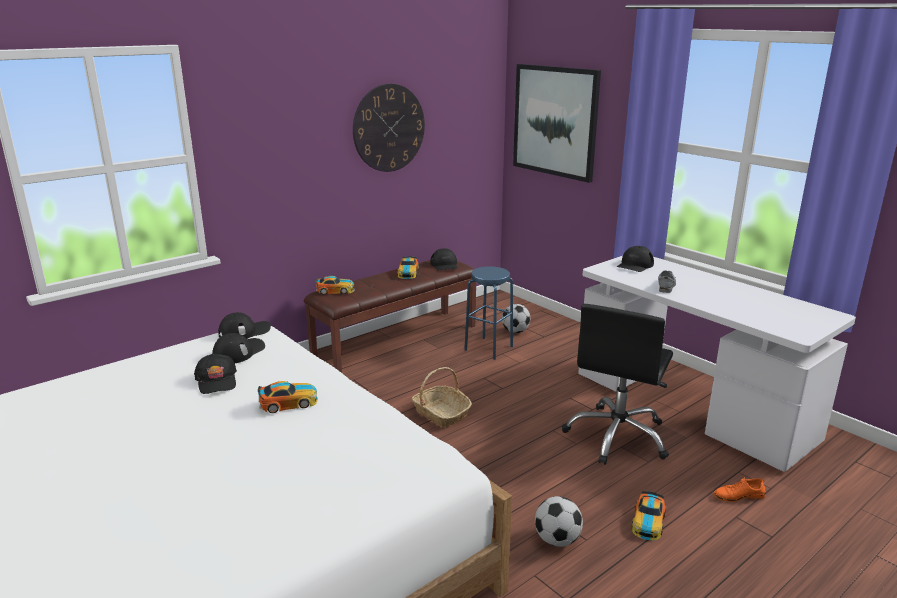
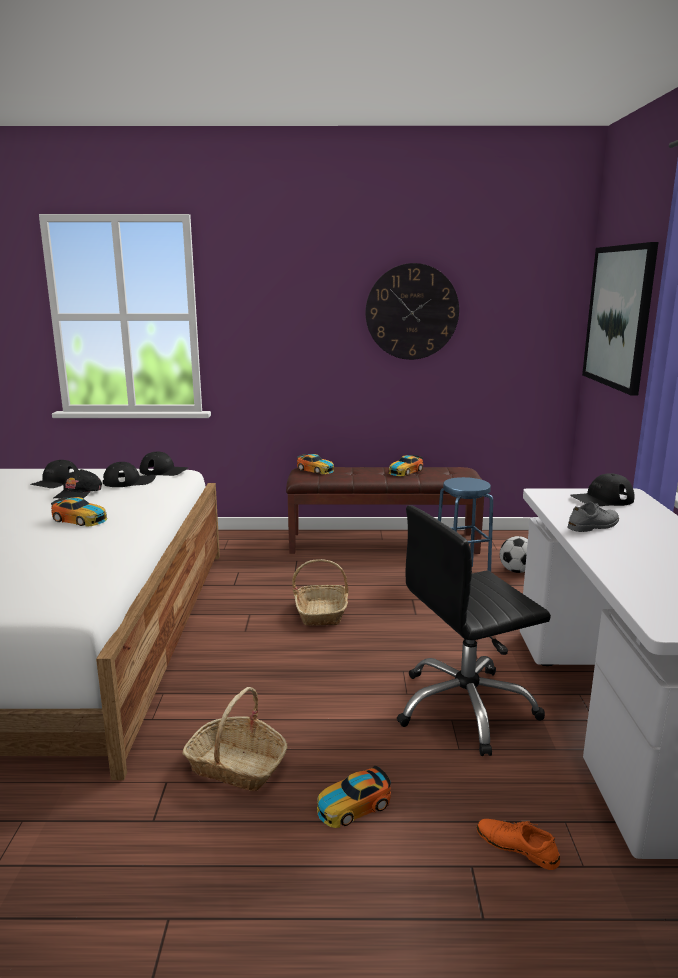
camera: 40 degrees right, 5 degrees down
(445, 265) = (453, 473): black cap -> black cap (56, 482)
(557, 540) = (237, 766): football -> basket

